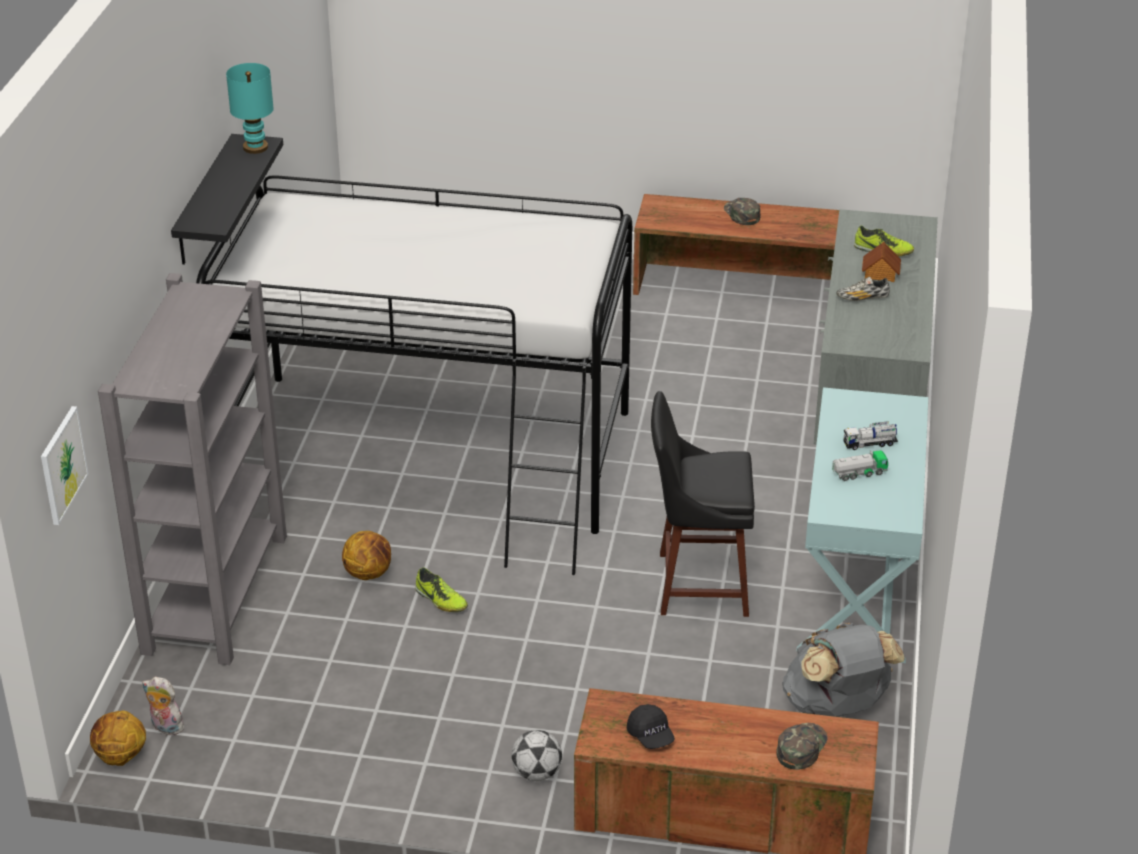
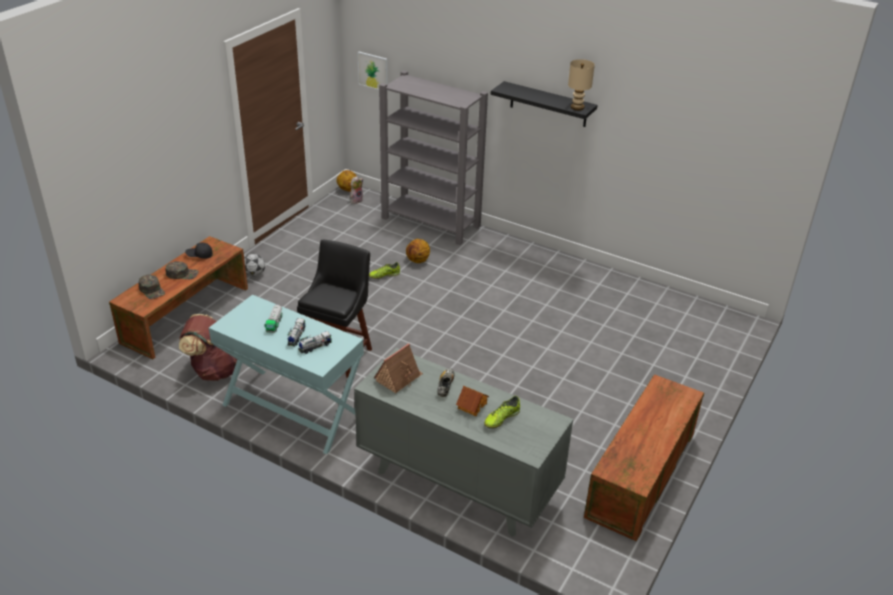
camera: 110 degrees right, 0 degrees up
(256, 147) = (577, 107): turquoise table lamp -> beige table lamp
(433, 455) = (501, 297): black bed -> none
(741, 214) = (658, 431): green cap -> green cap (182, 274)
(836, 706) = (215, 370): grey backpack -> brown backpack
(876, 421) = (315, 347): none -> toy truck
(879, 334) = (399, 378): none -> toy house

